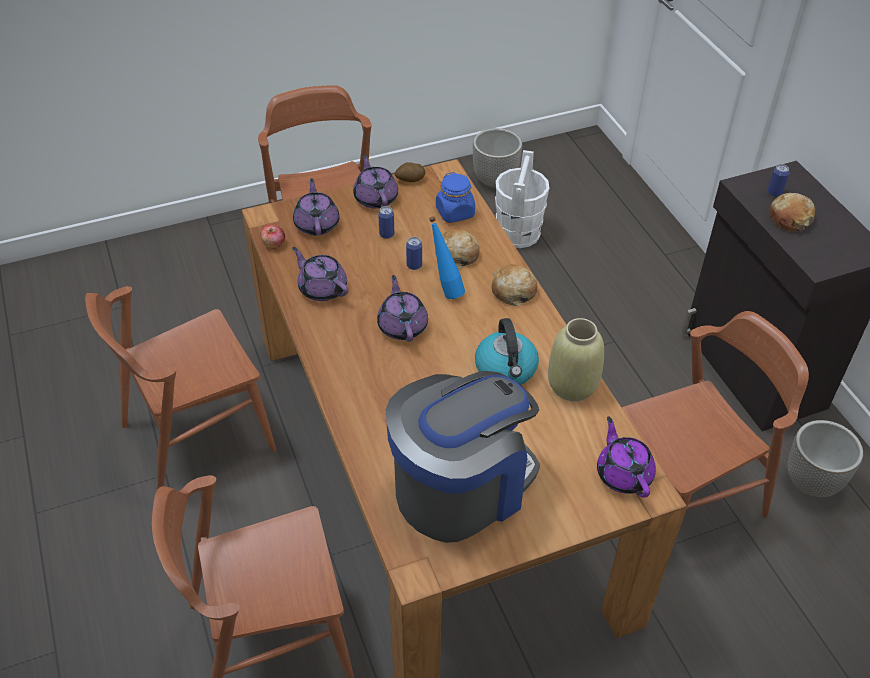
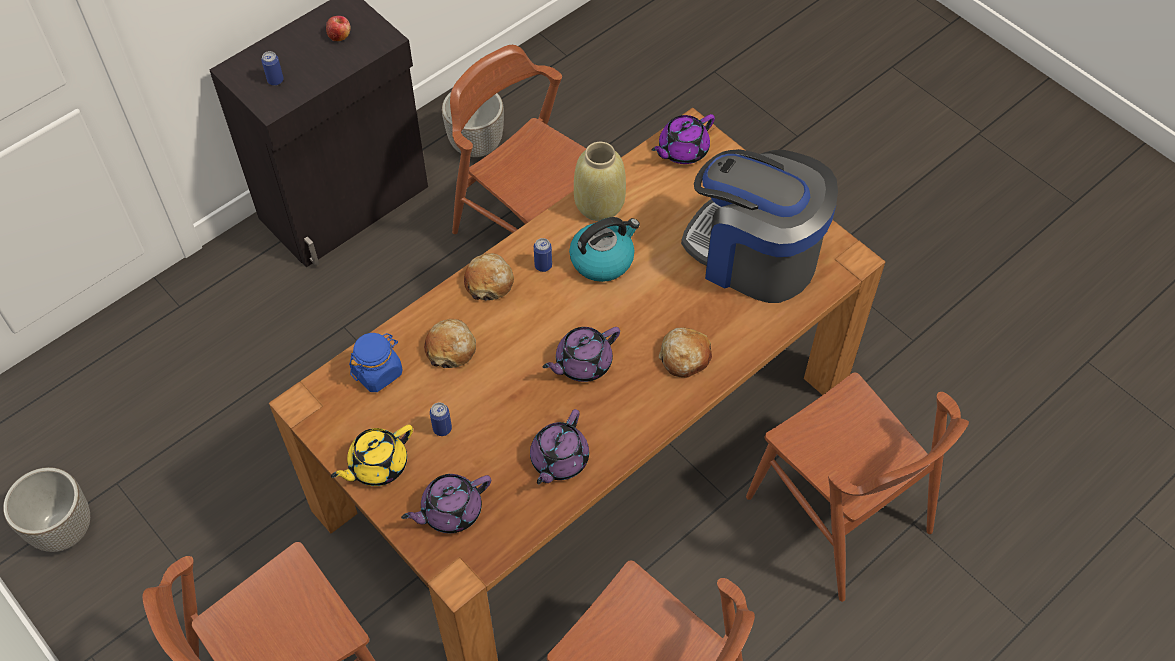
camera: 110 degrees left, 10 degrees up
(273, 244) = (505, 543): apple -> apple (339, 36)
(375, 197) = (377, 465): purple teapot -> yellow teapot
(410, 180) = (328, 440): potato -> none
(414, 265) = (485, 383): can -> can (543, 265)
(445, 290) = (512, 342): blue bottle -> none
(518, 233) = (175, 470): white bucket -> none
(790, 219) = (316, 65): bread -> bread (684, 357)

